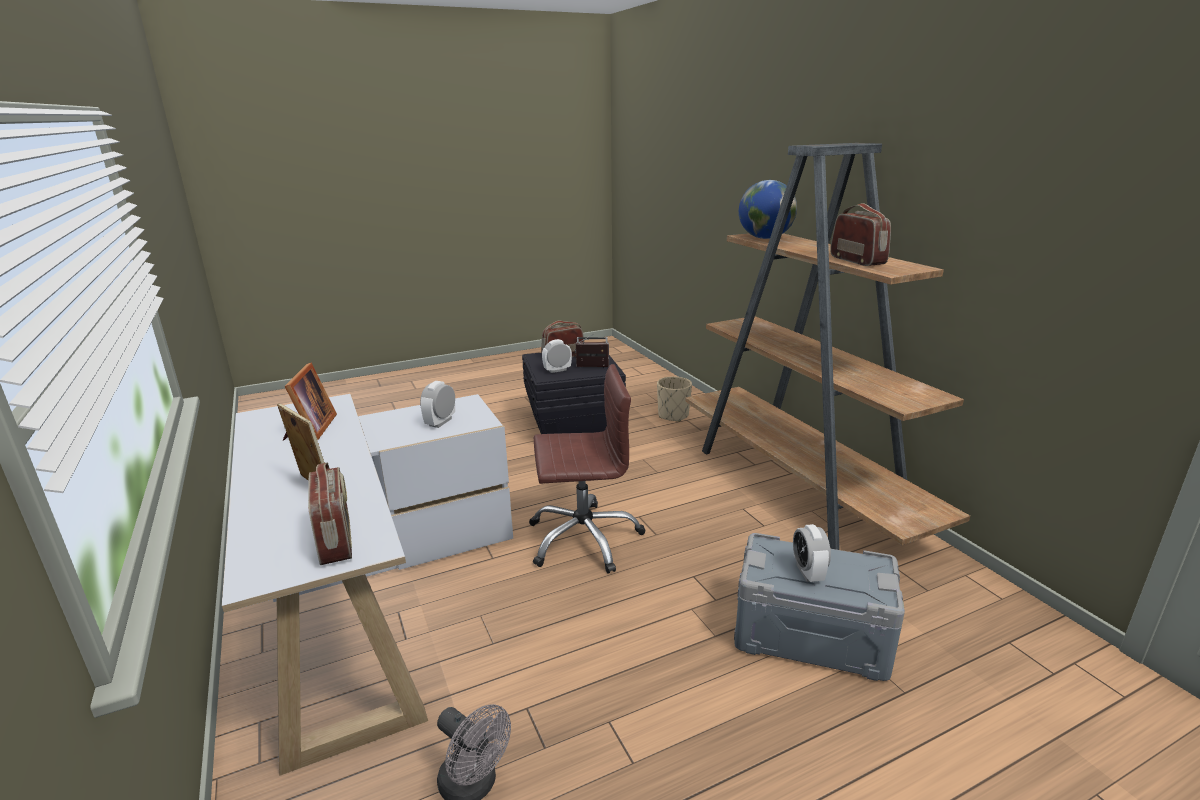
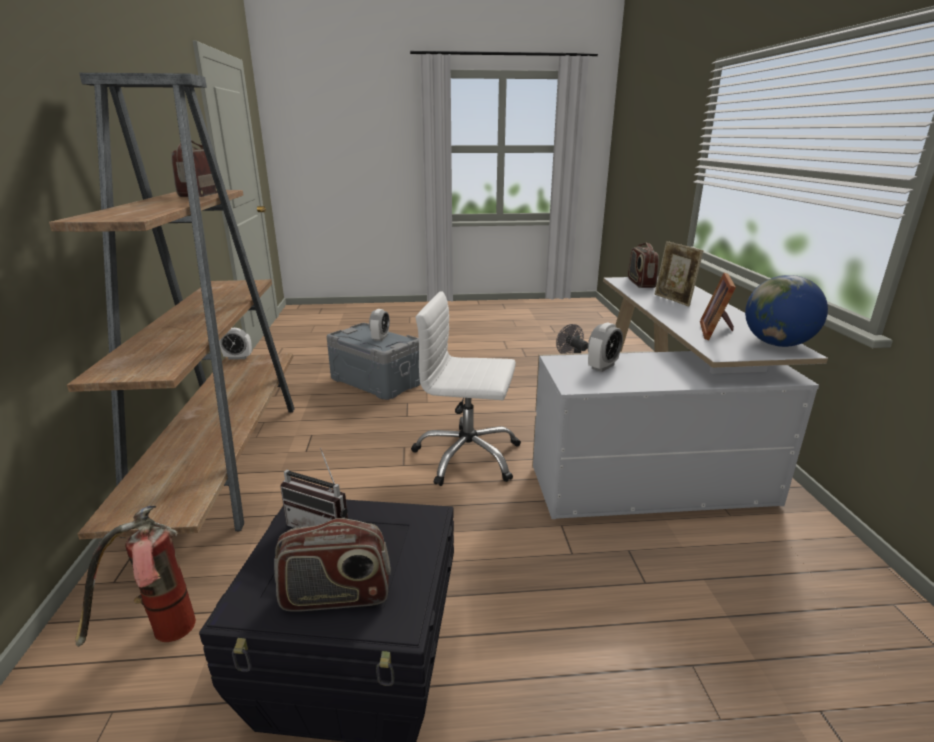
camera: 160 degrees left, 0 degrees up
(557, 370) = (391, 535): alarm clock -> alarm clock (238, 357)
(584, 538) = (467, 457): brown office chair -> white office chair
(673, 415) = (159, 637): beige planter -> fire extinguisher
(765, 238) = (133, 213): globe -> globe (777, 344)

